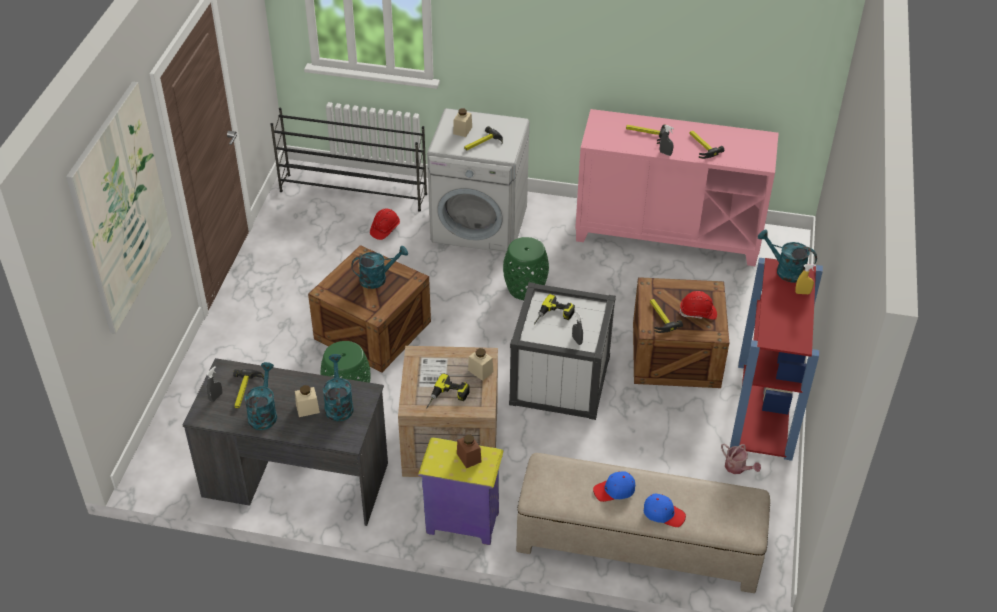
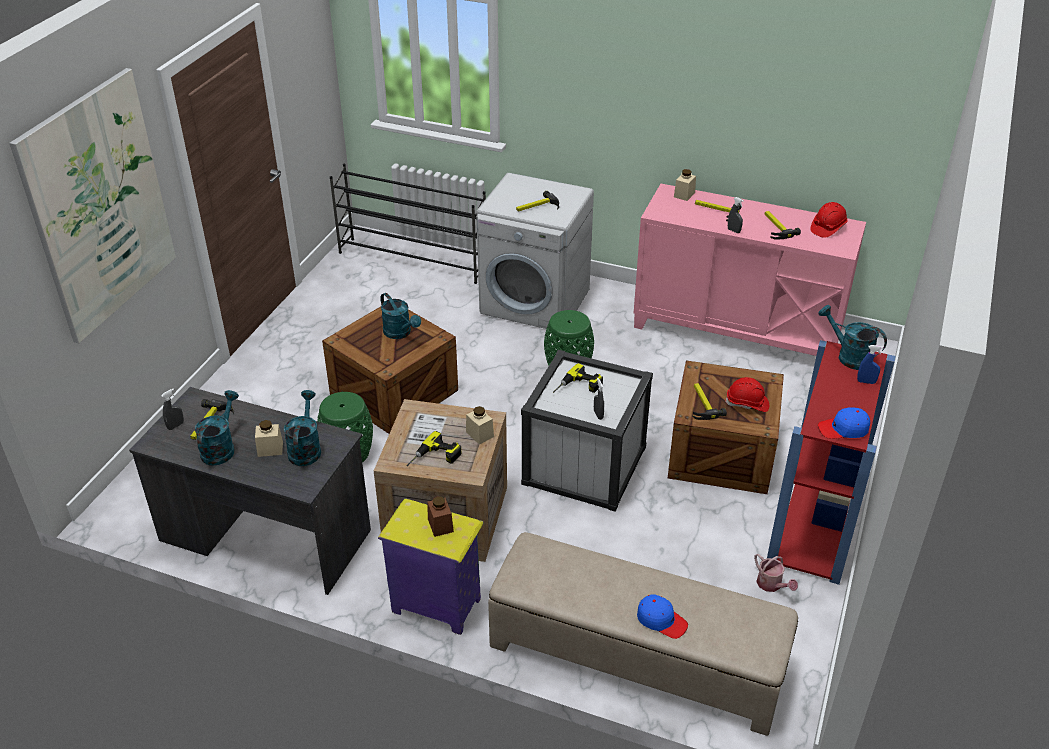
camera: 10 degrees right, 5 degrees down
(378, 278) = (400, 333): turquoise watering can -> turquoise watering can turned 60 degrees clockwise
(385, 229) = (435, 297): red hard hat -> red hard hat (827, 228)
(462, 130) = (519, 193): beige jar -> beige jar (684, 195)
(614, 490) = (607, 586): blue cap -> blue cap (843, 429)
(802, 293) = (866, 382): yellow spray bottle -> blue spray bottle

